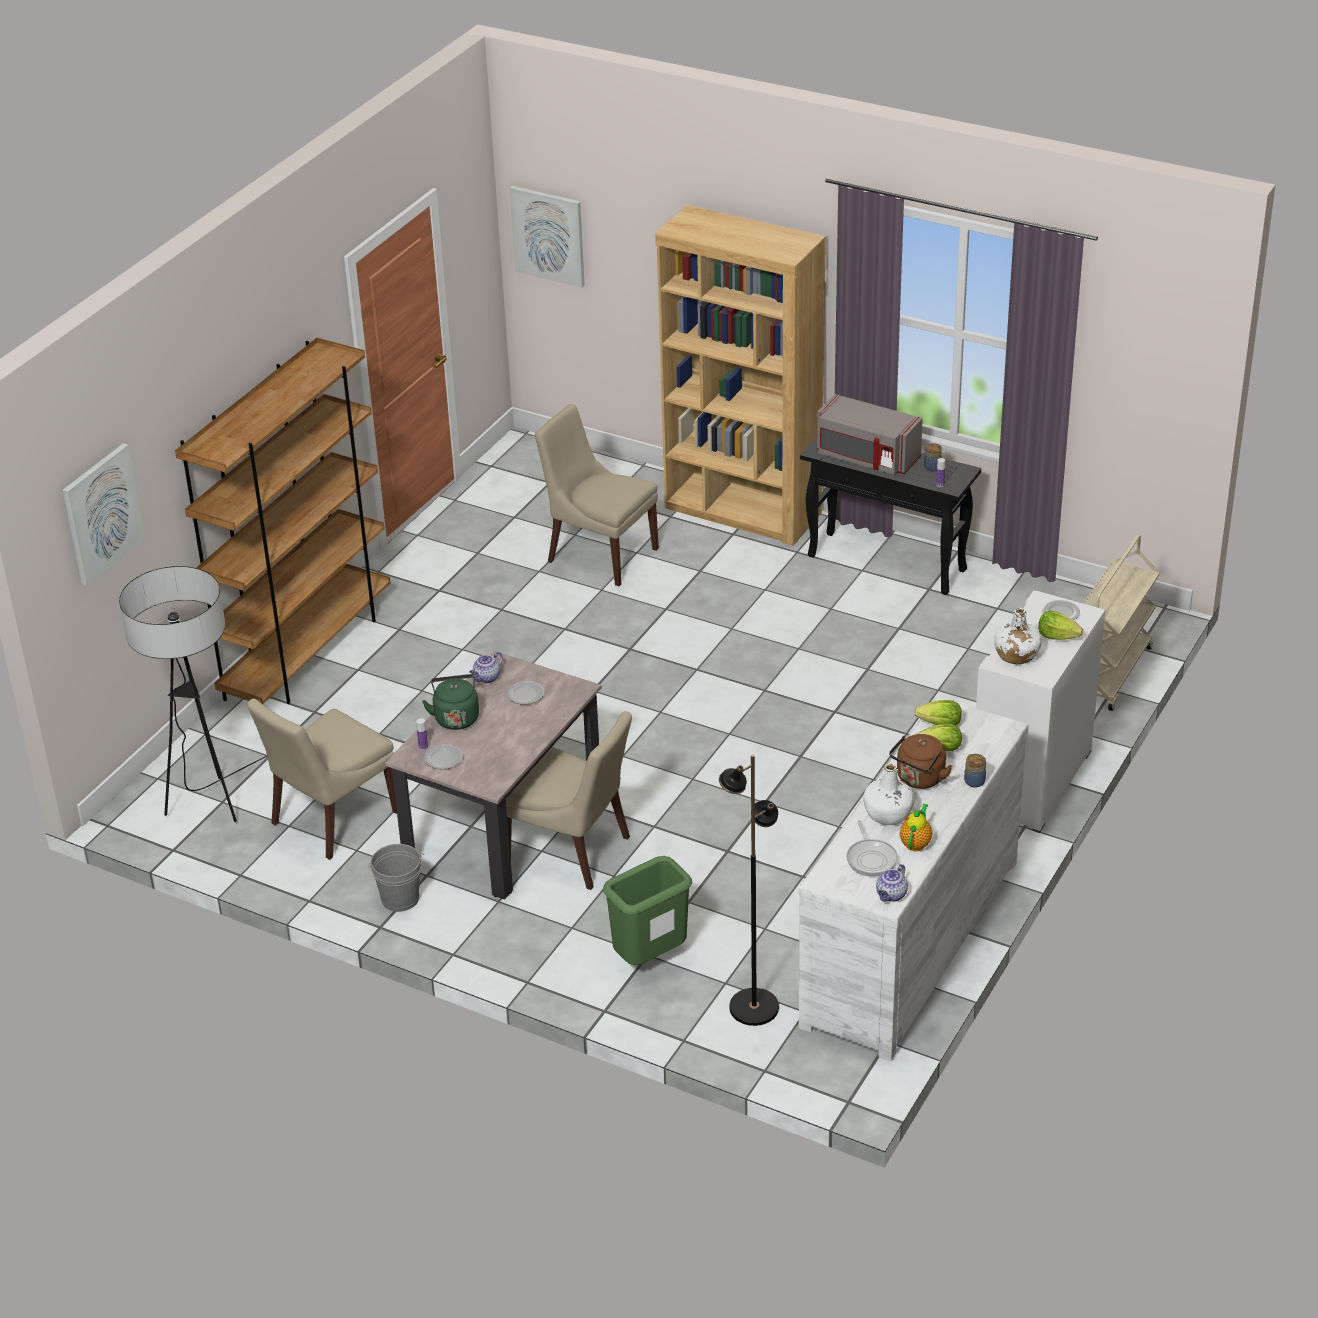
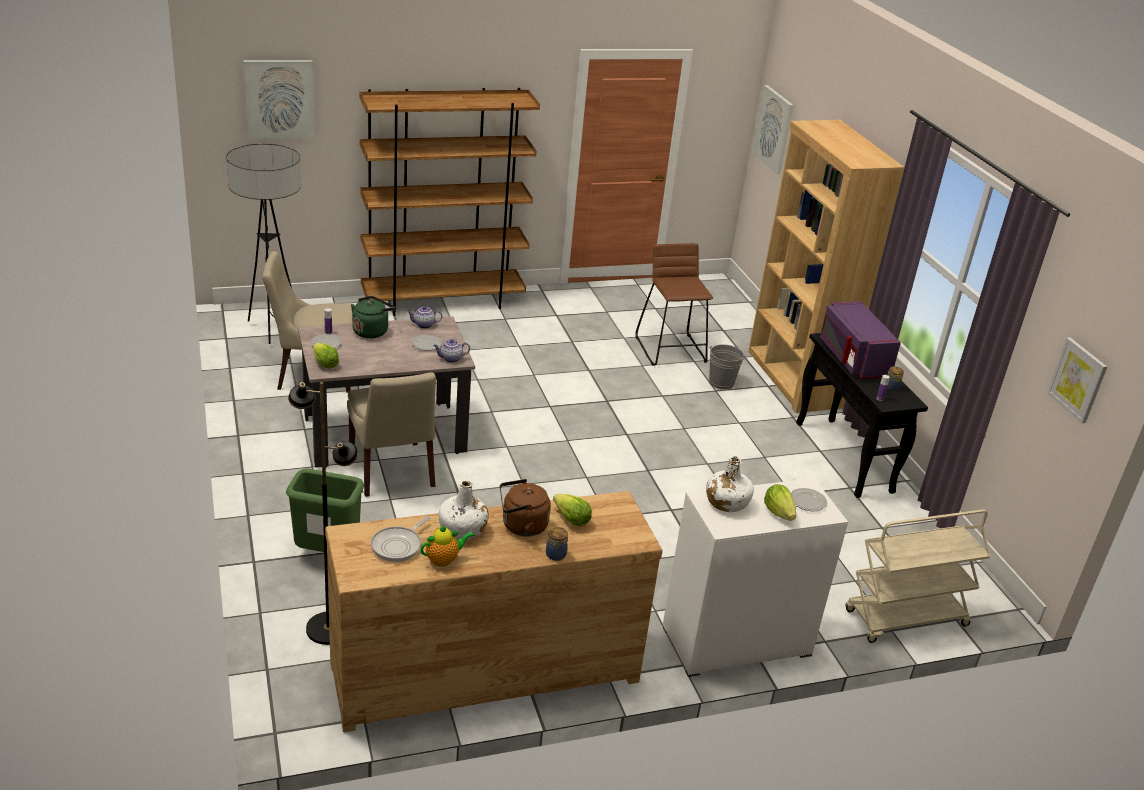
camera: 40 degrees right, 5 degrees down
(400, 899) = (272, 430): grey bucket -> grey bucket (721, 382)
(599, 554) = (671, 349): beige chair -> brown stool
(866, 458) = (852, 358): grey microwave -> purple microwave
(891, 895) = (365, 576): teapot -> teapot (450, 359)
(908, 942) = (484, 671): white dresser -> brown dresser
(940, 724) = (599, 506): lettuce -> lettuce (325, 364)
(1153, 377) = (1078, 379): none -> picture

